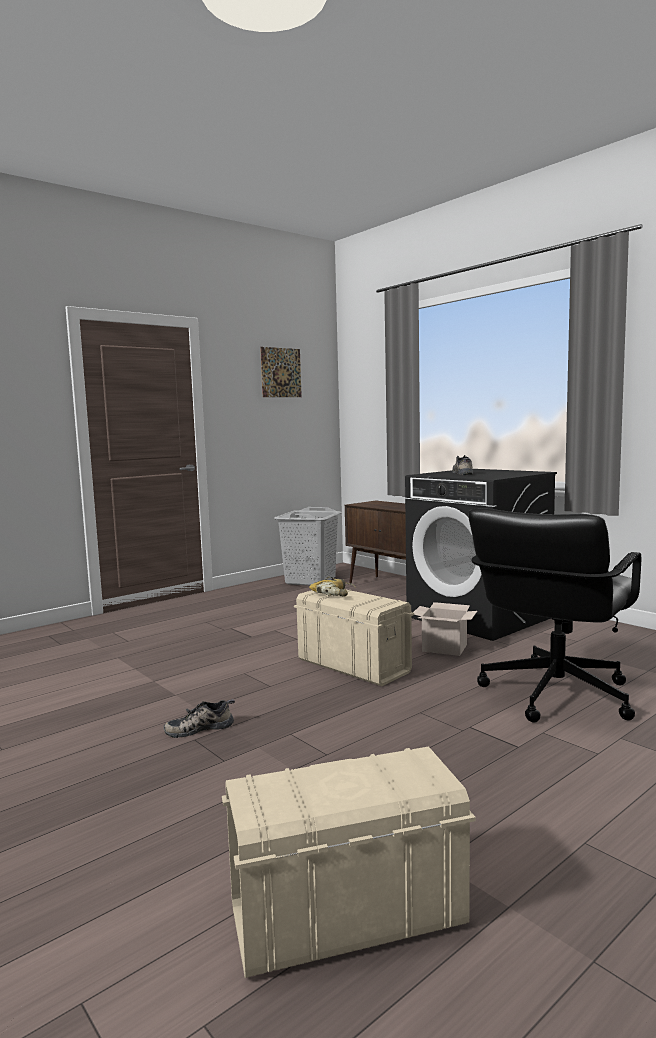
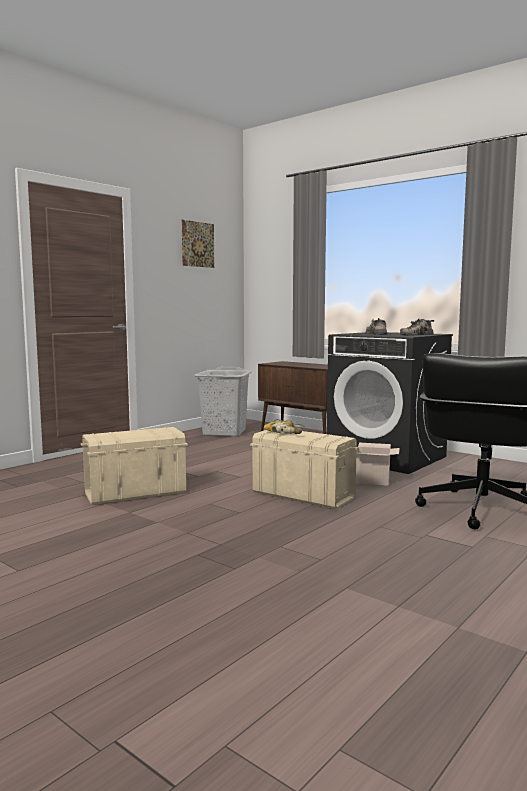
camera: 10 degrees left, 0 degrees up
(200, 727) = (196, 545): shoe -> shoe (416, 335)
(345, 916) = (406, 668): beige storage box -> beige storage box (135, 493)

